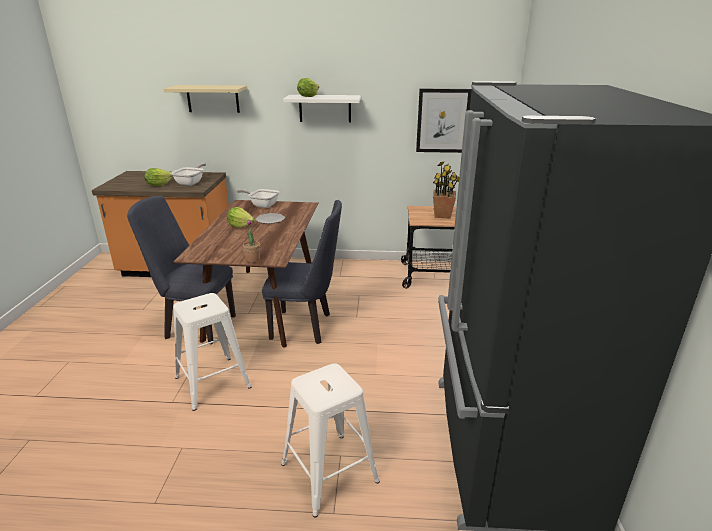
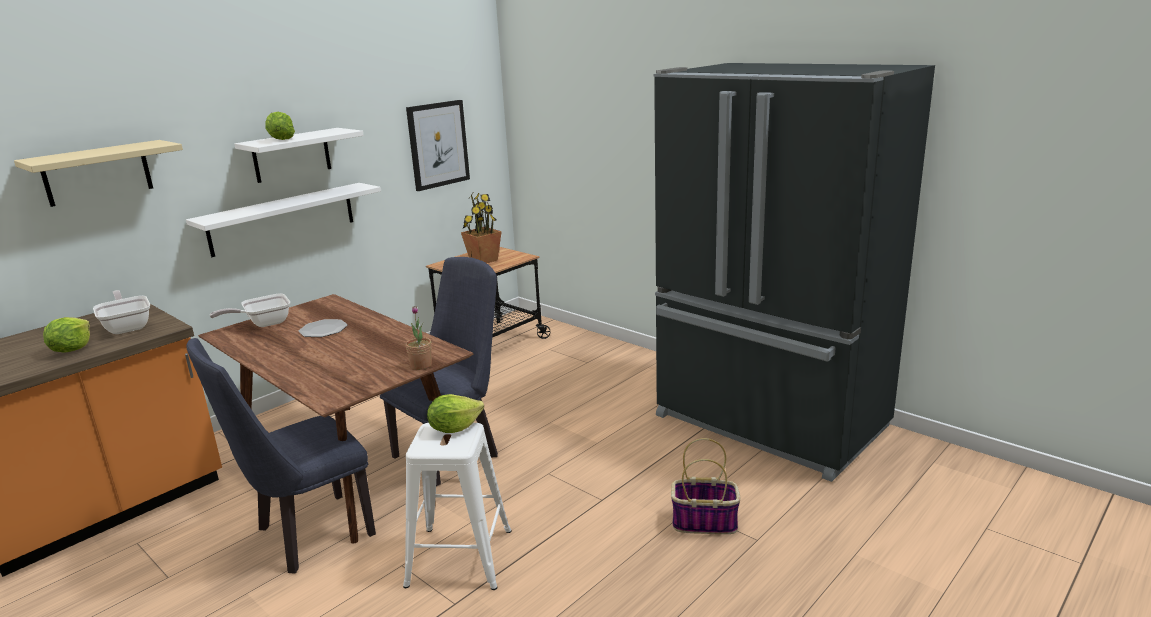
camera: 50 degrees left, 5 degrees down
(240, 226) = (303, 351): lettuce -> lettuce (454, 428)
(313, 147) = (283, 219): none -> white shelf
(330, 472) = (705, 522): white stool -> basket

